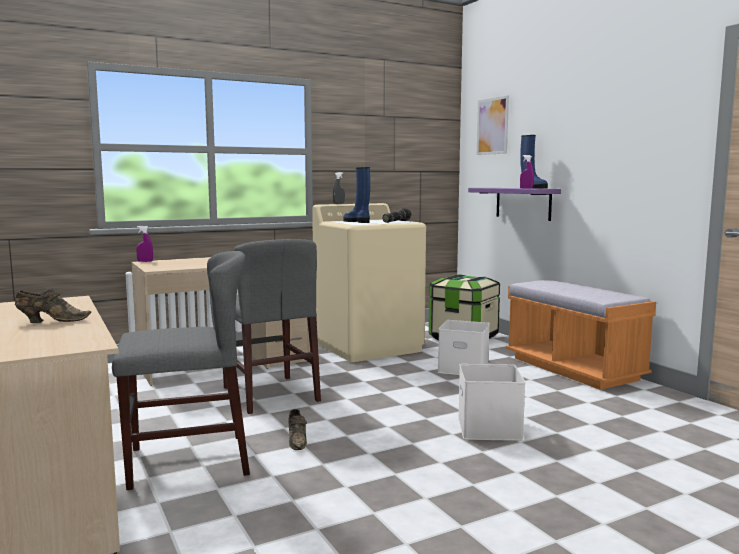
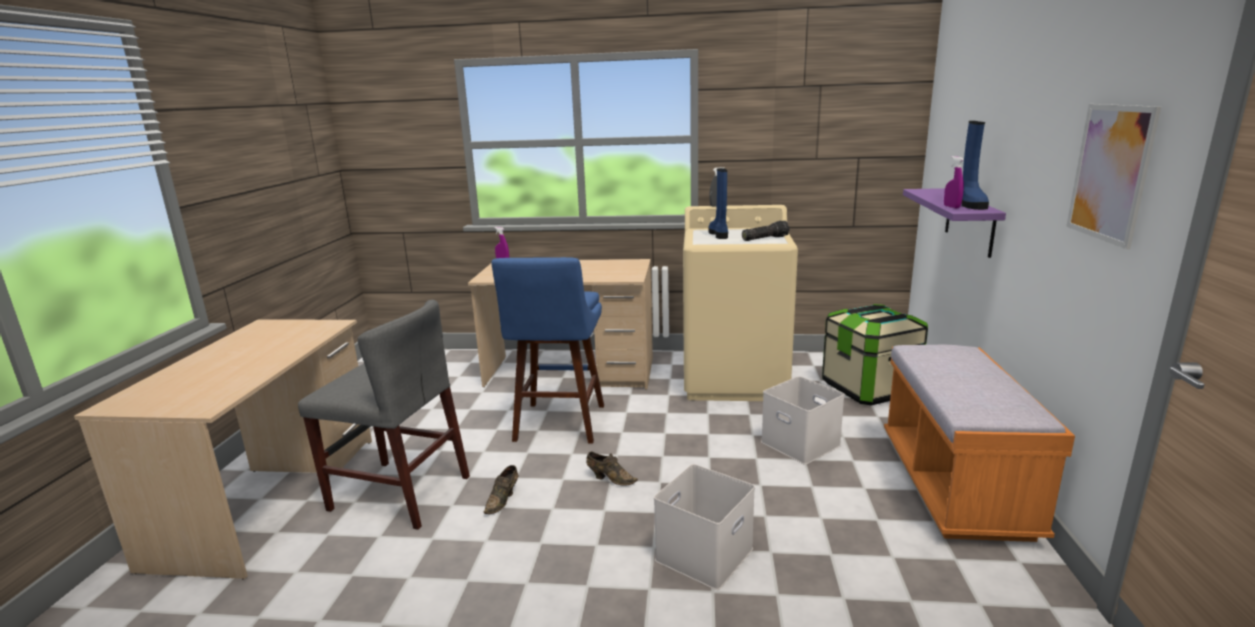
camera: 35 degrees right, 10 degrees up
(51, 321) = (256, 360): brown shoe -> brown shoe (610, 479)
(270, 394) = (558, 426): grey chair -> blue stool
(492, 126) = (956, 97): picture -> picture (1110, 173)

